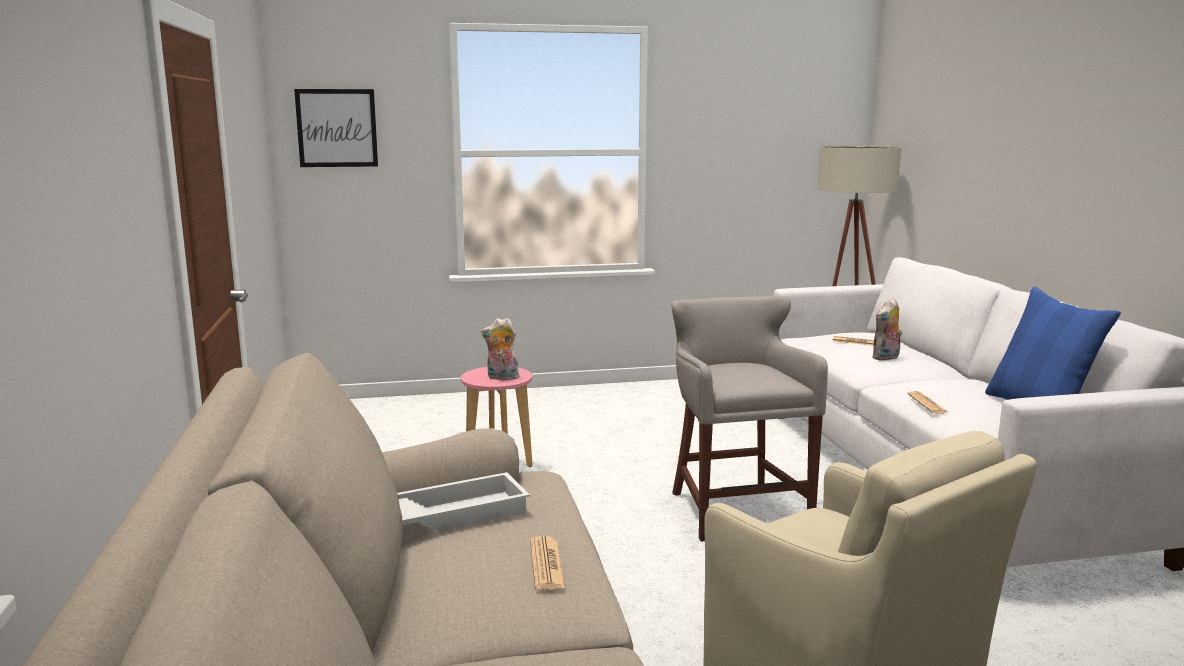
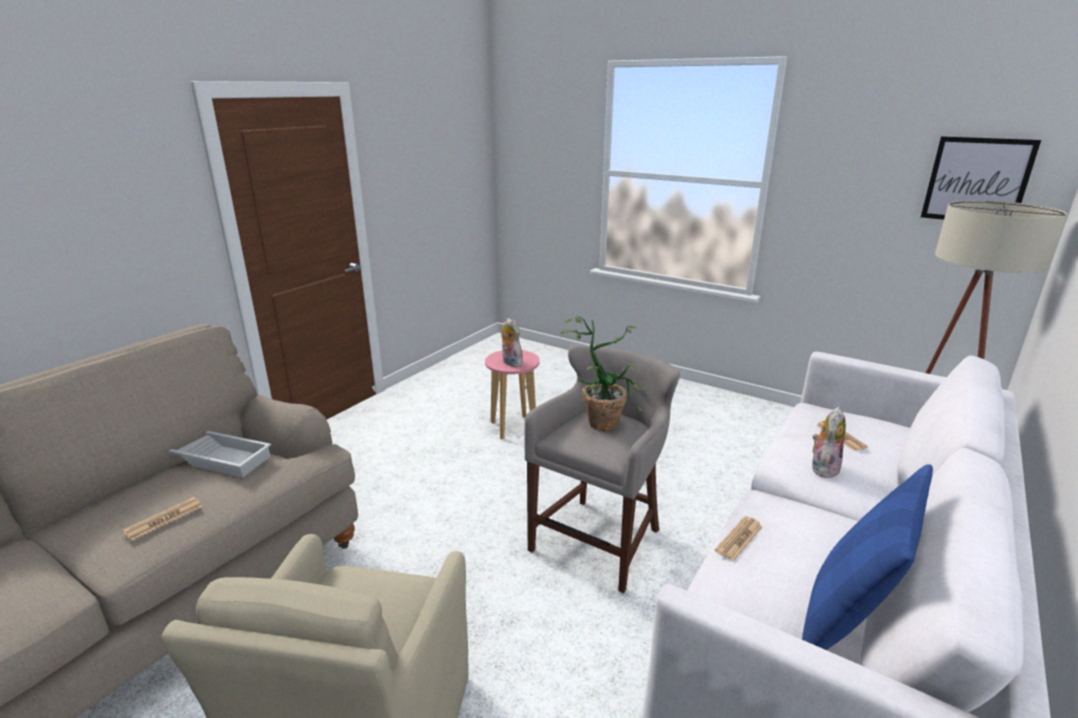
camera: 45 degrees right, 10 degrees up
(337, 128) = (529, 146): picture -> picture (977, 180)
(730, 367) = (604, 419): none -> potted plant
(886, 358) = (823, 467): plush toy -> plush toy turned 120 degrees clockwise

